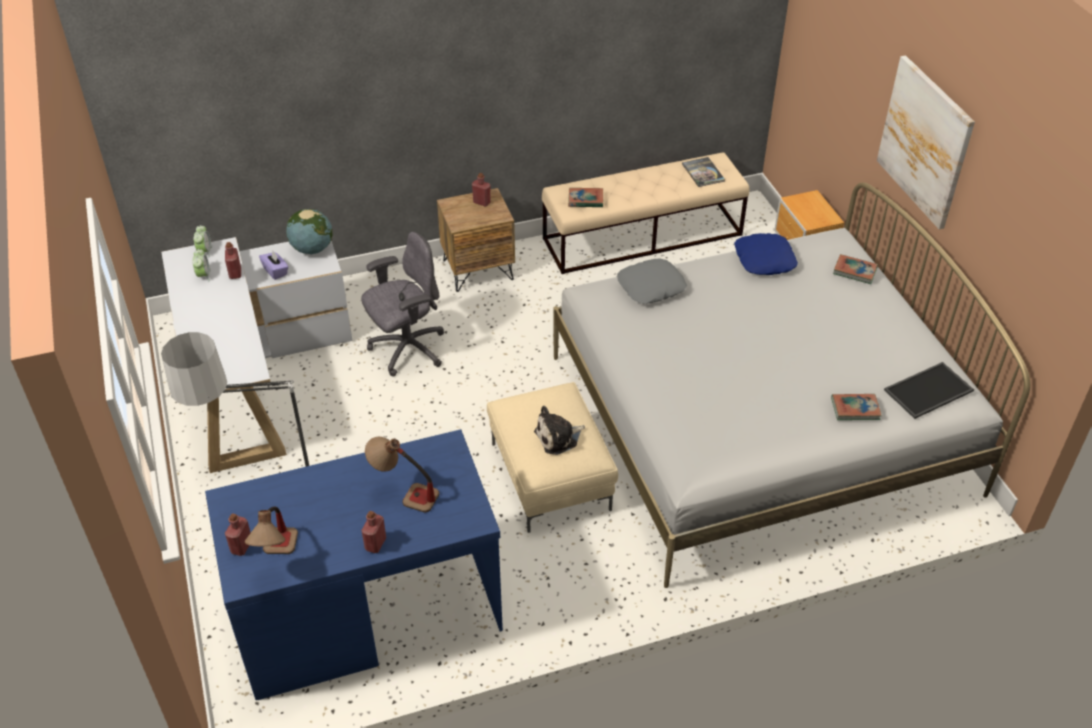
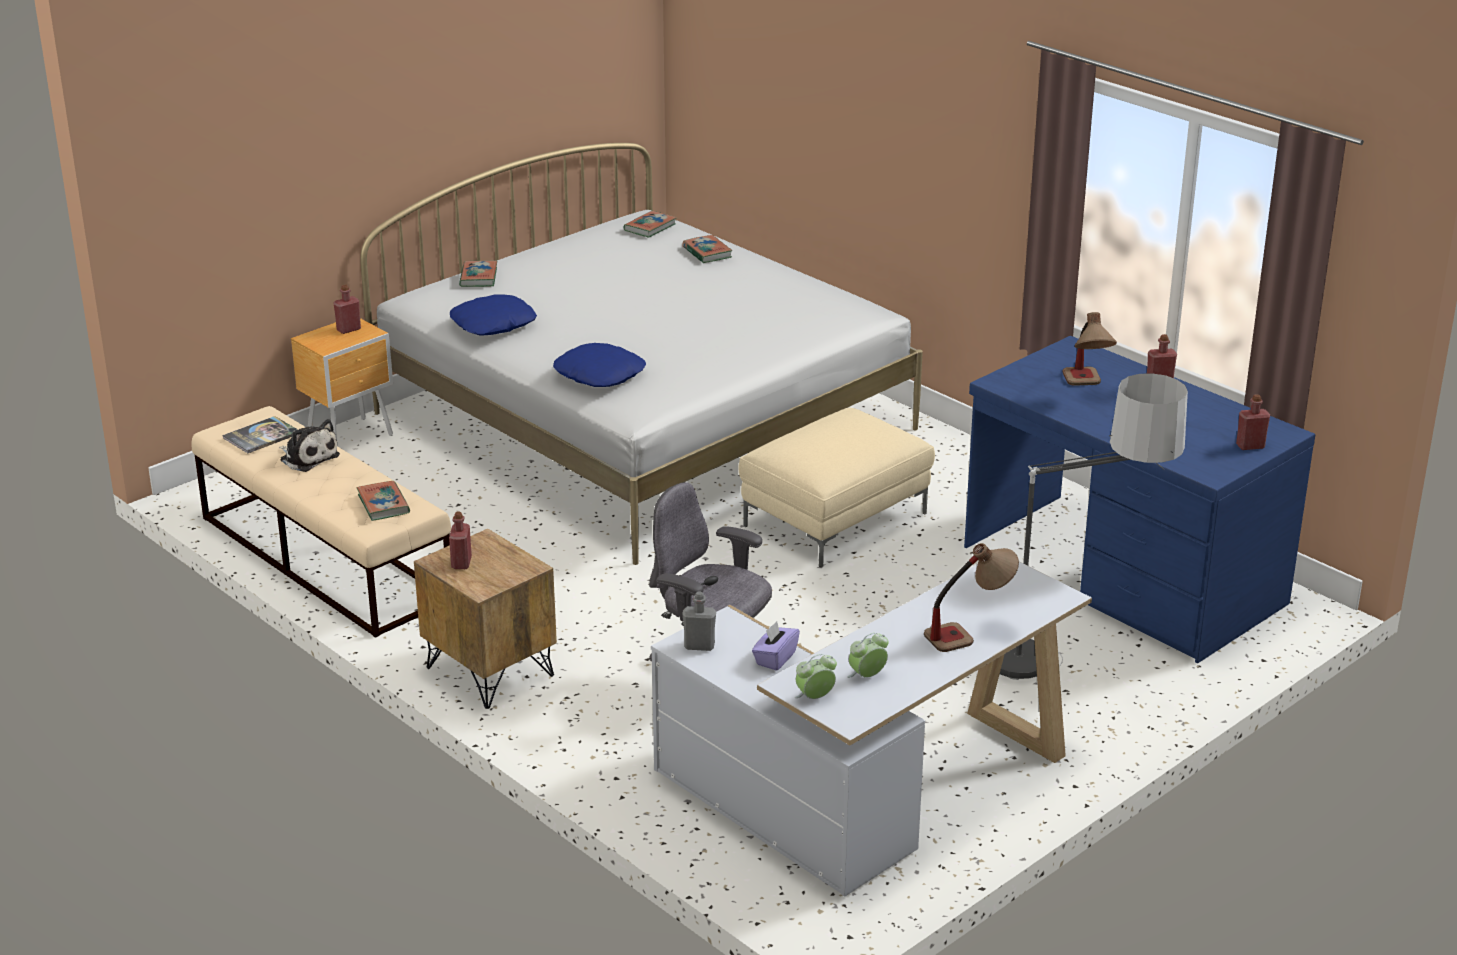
camera: 115 degrees left, 15 degrees down
(235, 273) = (838, 651): red bottle -> red bottle (348, 329)
(278, 557) = (1236, 424): table lamp -> table lamp (969, 633)
(312, 249) = (699, 646): globe -> grey bottle
(558, 438) = (850, 429): plush toy -> plush toy (308, 457)
(651, 287) = (600, 374): grey pillow -> blue pillow
(925, 142) = (430, 98): picture -> none
(928, 391) = (650, 227): tray -> book

